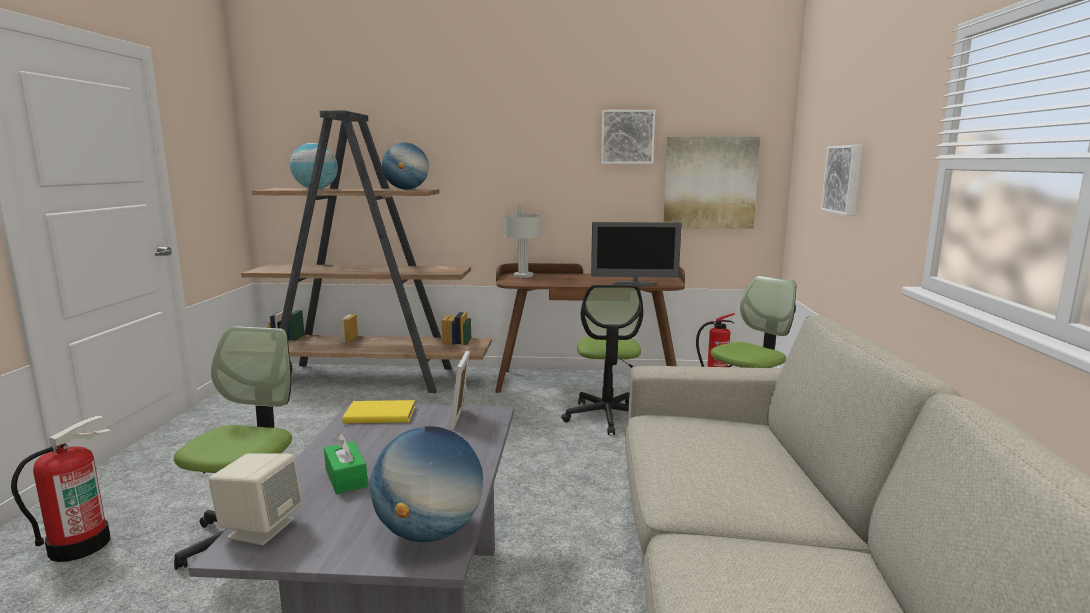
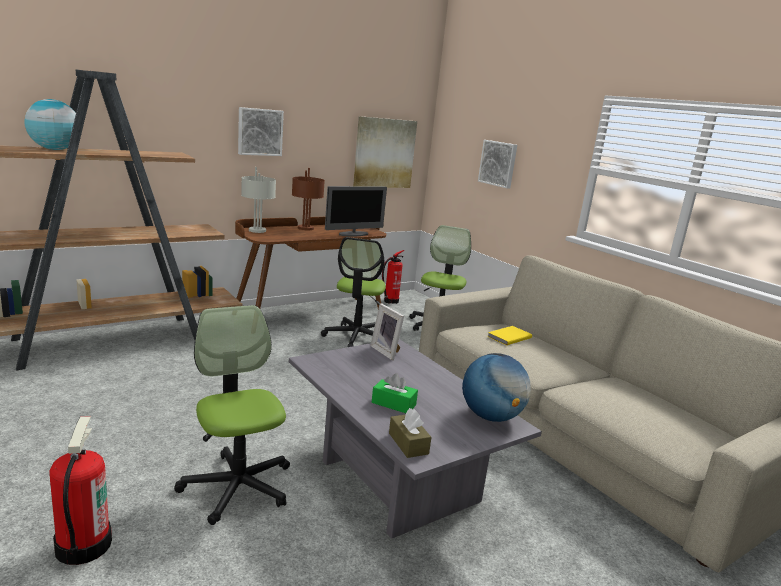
camera: 40 degrees left, 5 degrees up
(261, 528) = (408, 443): beige speaker -> brown tissue box
(379, 414) = (328, 361): yellow book -> yellow book (508, 337)
(406, 189) = (160, 153): globe -> none
(586, 276) = (306, 228): none -> brown table lamp
(607, 416) = (356, 337): office chair -> office chair turned 45 degrees clockwise
(627, 137) = (331, 114): picture -> picture (259, 132)

